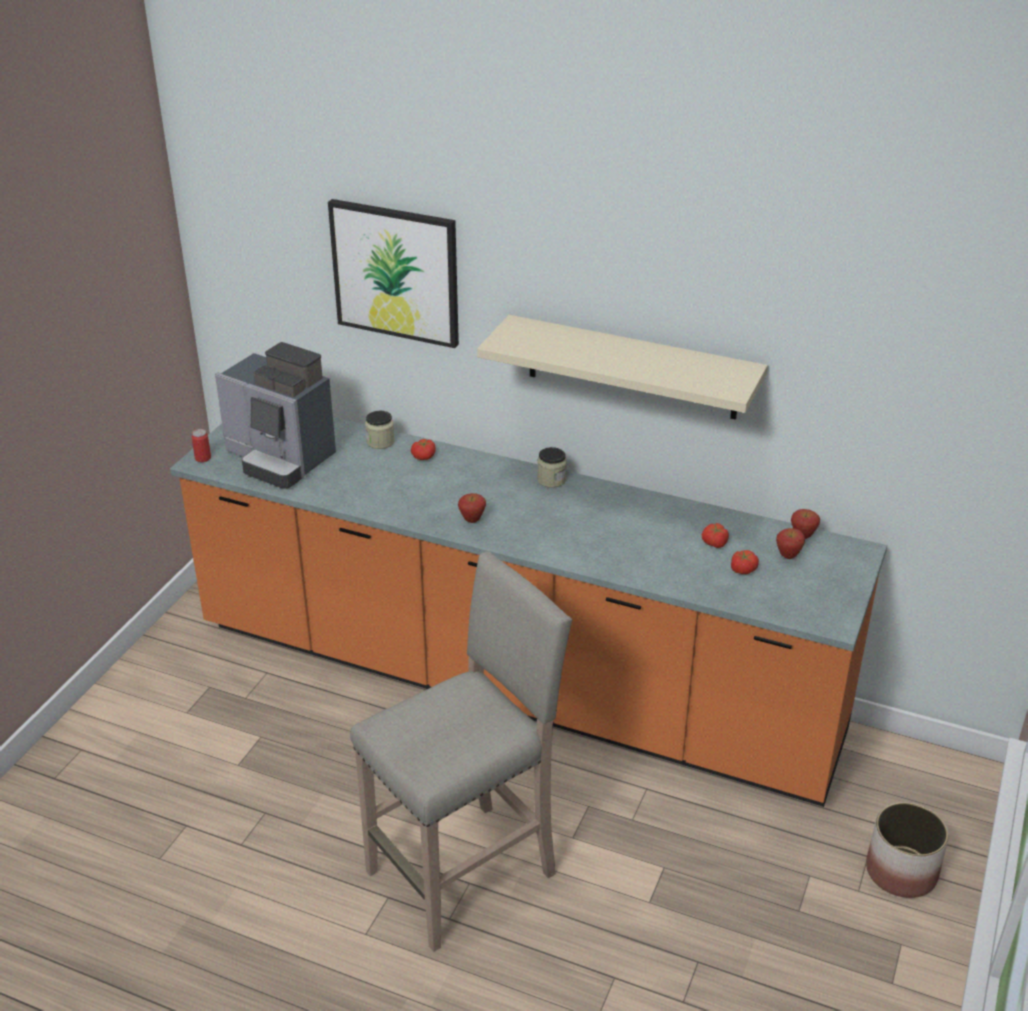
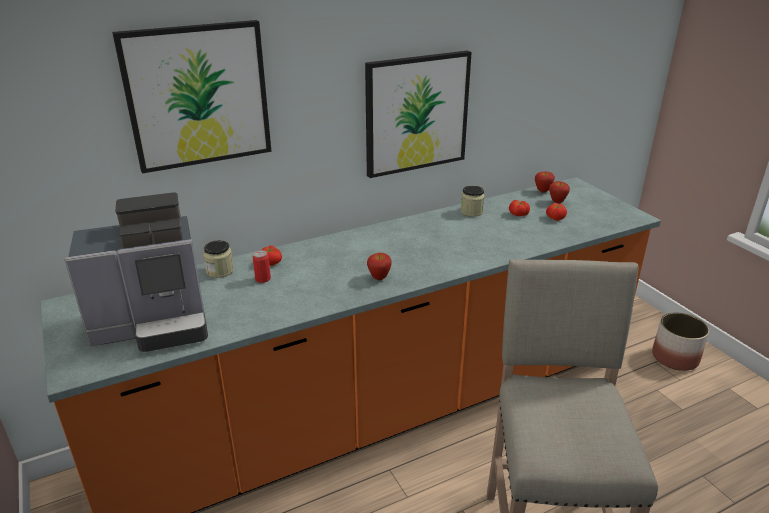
camera: 50 degrees left, 5 degrees down
(203, 458) = (72, 366): can -> can (263, 279)
(551, 480) = (377, 232): jar -> jar (471, 211)
(632, 367) = (416, 113): beige shelf -> picture

